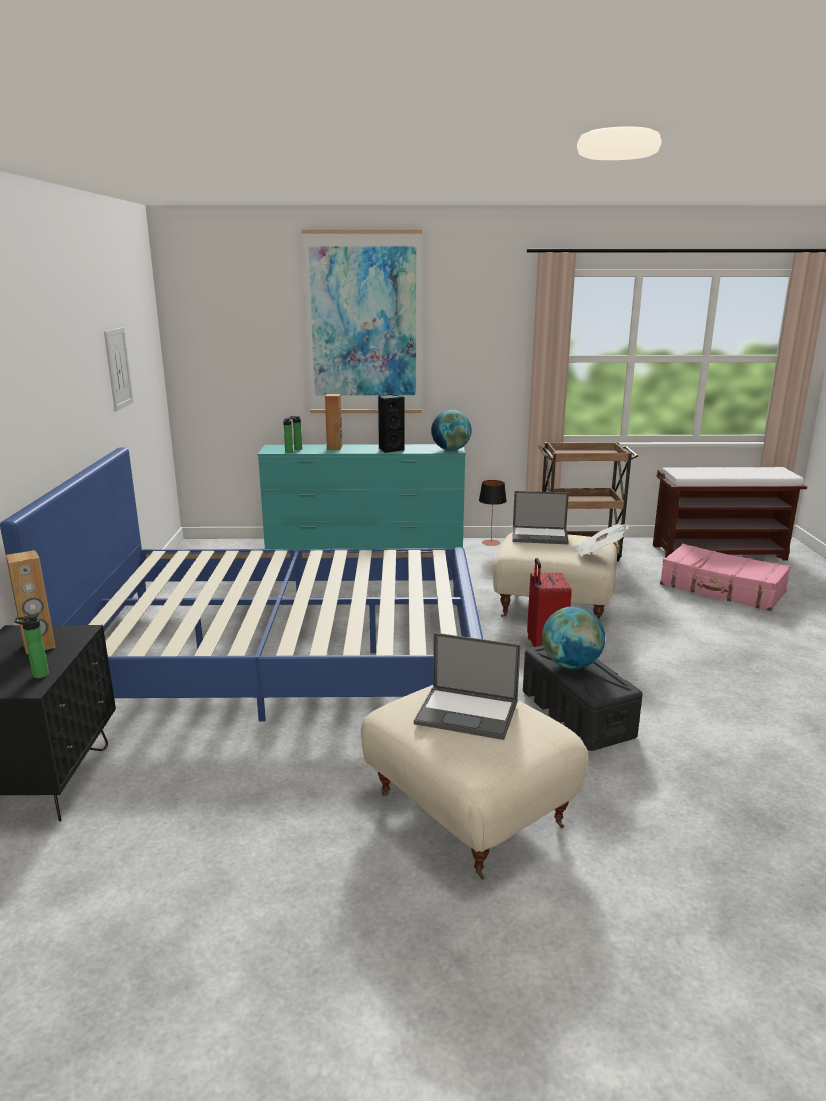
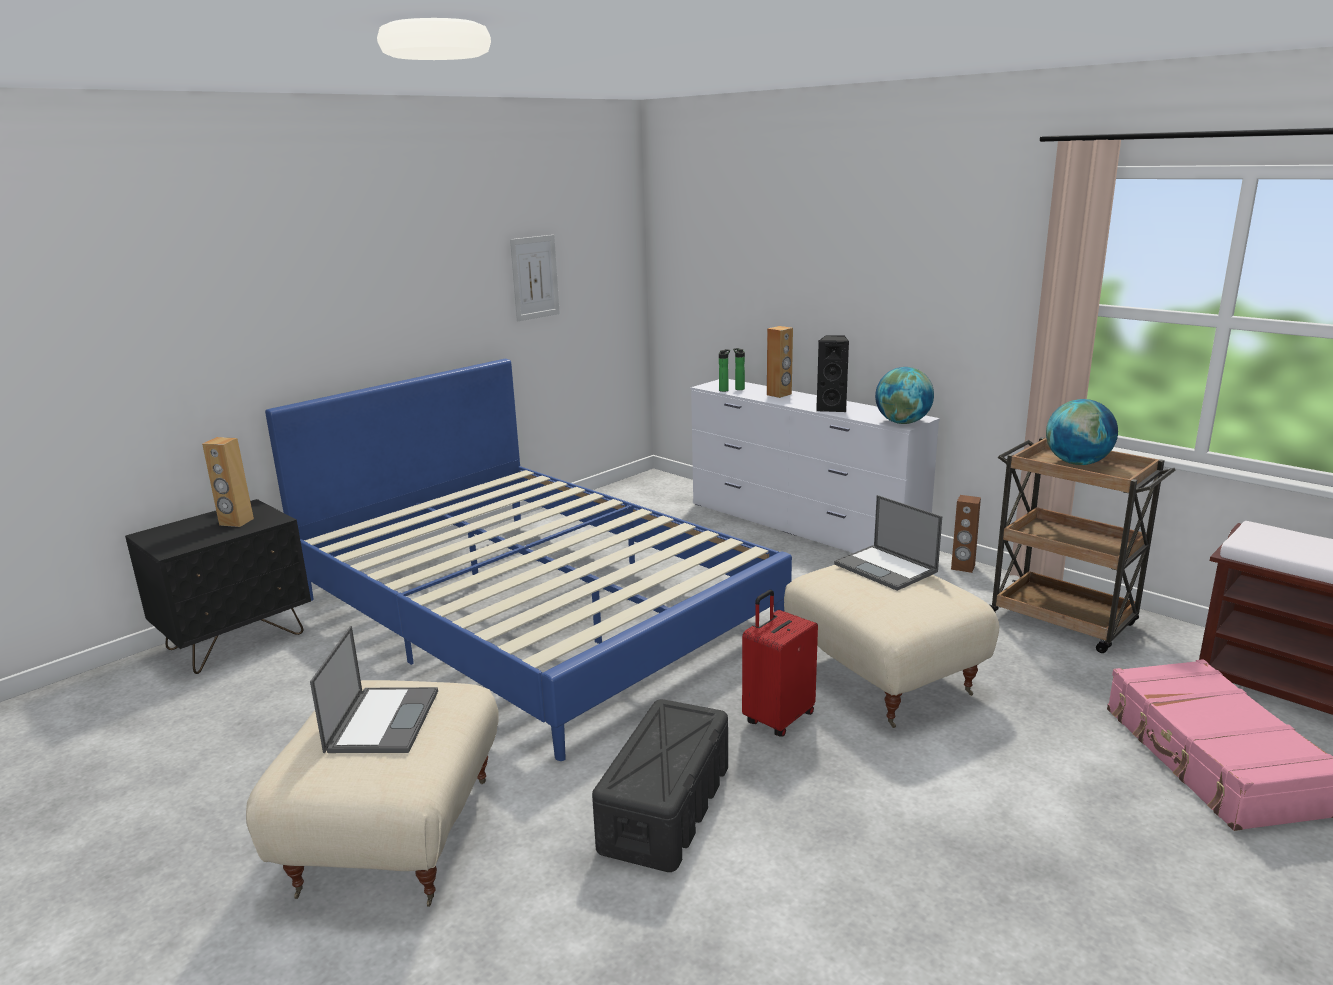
camera: 45 degrees right, 0 degrees up
(38, 675) = (191, 543): bottle -> none
(364, 324) = (834, 241): picture -> none
(365, 547) = (802, 527): turquoise dresser -> white dresser
(468, 713) = (383, 720): laptop -> laptop turned 150 degrees counterclockwise
(491, 542) = (963, 567): table lamp -> brown speaker
(571, 665) = (662, 739): globe -> globe (1077, 463)
(597, 553) = (910, 615): newspaper -> none

